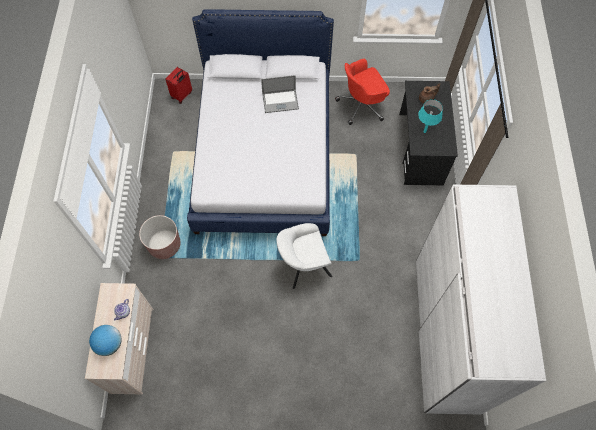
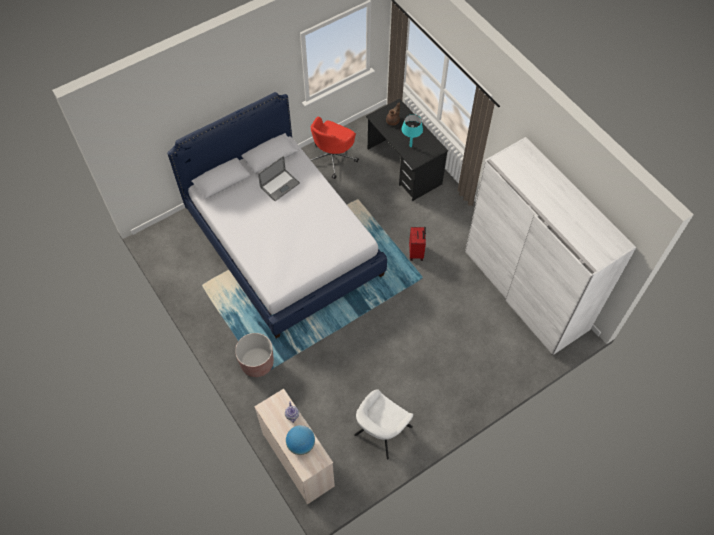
camera: 35 degrees left, 5 degrees down
(182, 95) = (171, 234): red suitcase -> red suitcase (416, 252)
(303, 265) = (383, 308): white armchair -> white armchair (381, 433)

